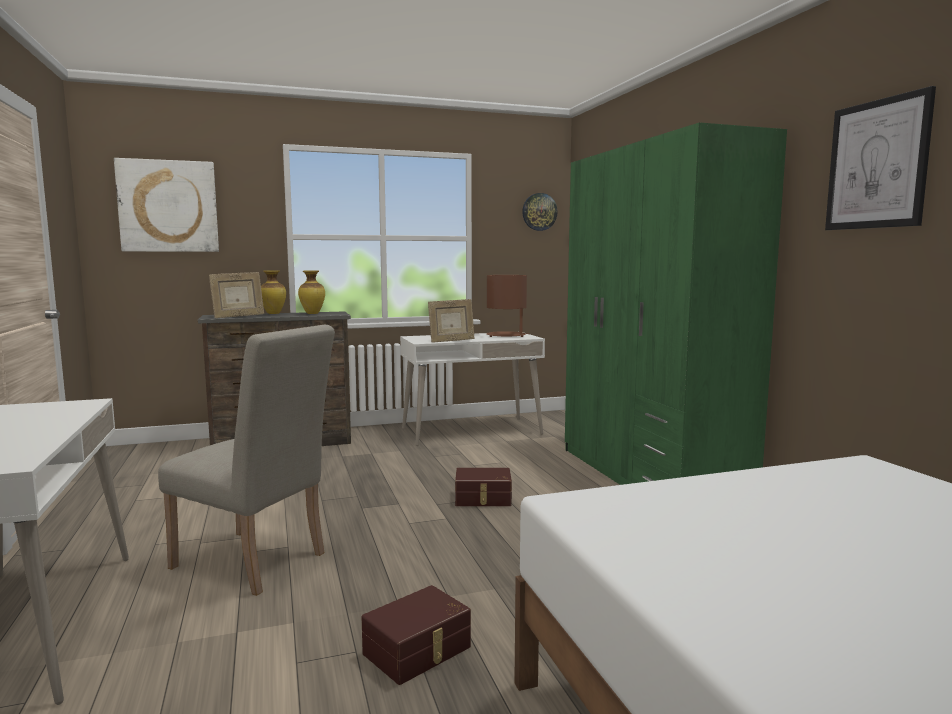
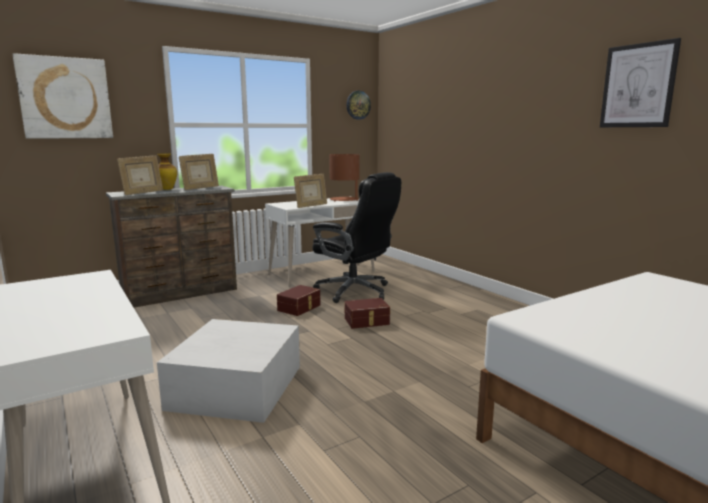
camera: 15 degrees left, 5 degrees up
(256, 563) = (236, 387): beige chair -> white storage box
(312, 313) = (200, 188): vase -> picture frame
(418, 651) = (401, 429): brown storage box -> brown storage box (300, 308)
(497, 458) = (355, 291): none -> black office chair
(648, 477) = (465, 296): green wardrobe -> none

